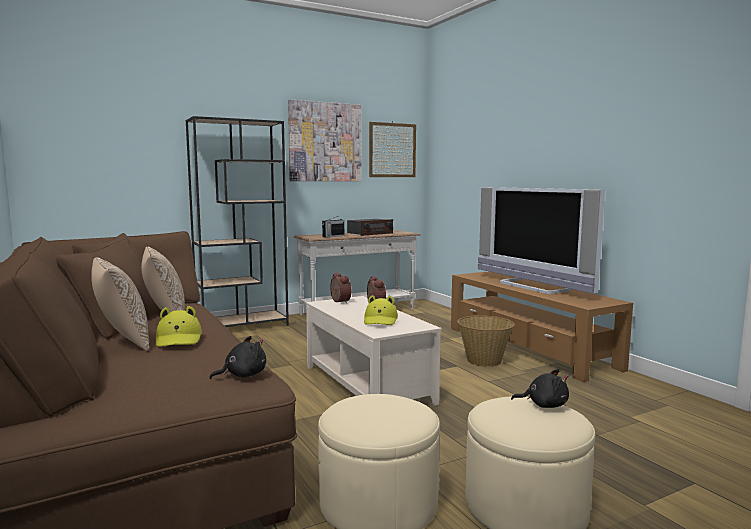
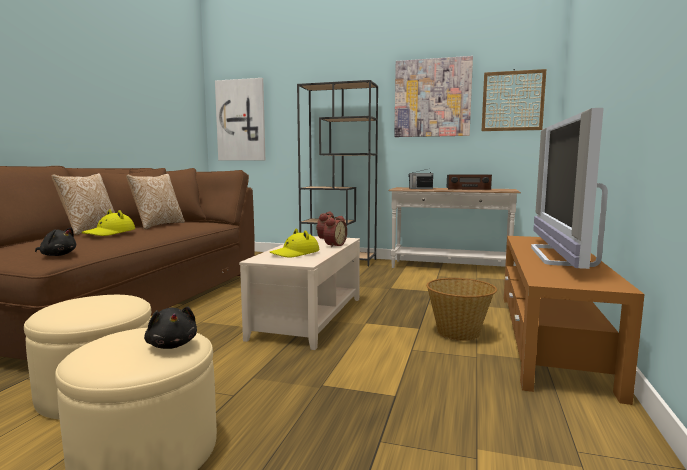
camera: 45 degrees right, 0 degrees up
(74, 153) = (241, 120): none -> picture

